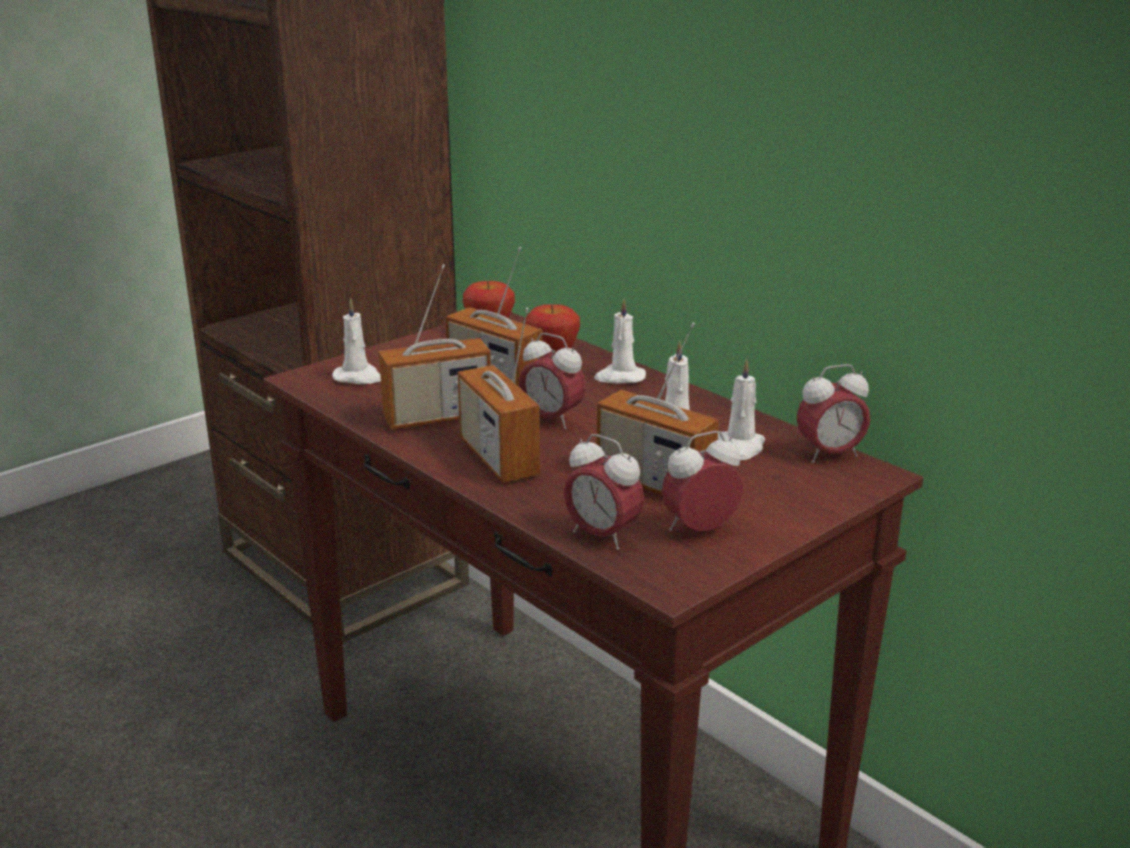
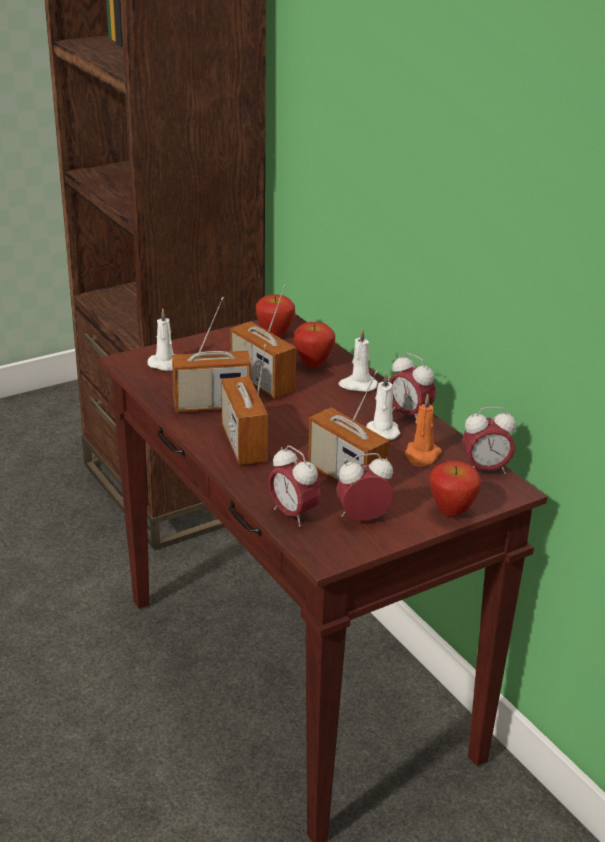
camera: 10 degrees right, 5 degrees up
(551, 420) = (293, 416): alarm clock -> alarm clock (409, 415)
(740, 447) = (422, 456): white candle -> orange candle
(813, 509) = (452, 512): none -> apple

